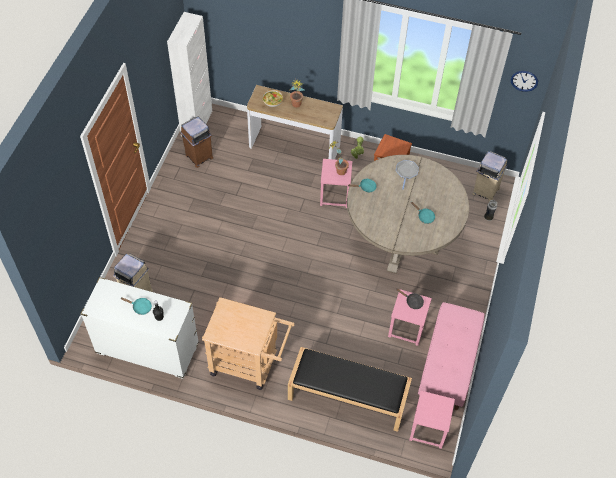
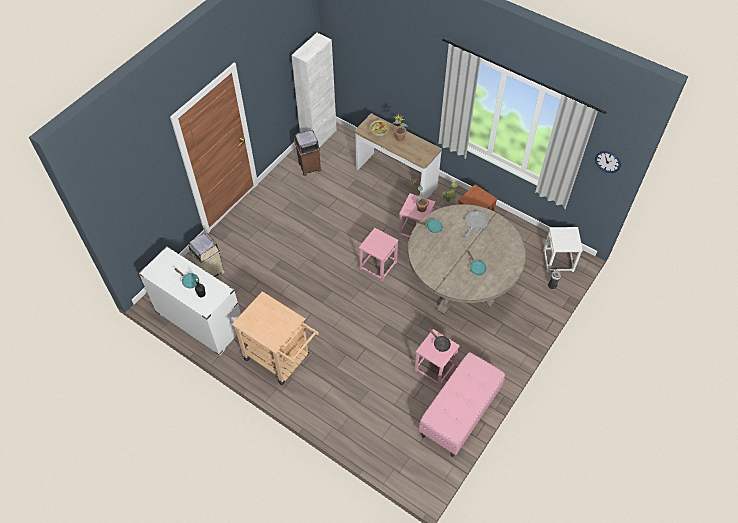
camera: 20 degrees right, 0 degrees up
(347, 396) = (355, 414): black bench -> none
(428, 429) = (418, 466): pink stool -> pink stool (378, 265)
(485, 191) = (558, 261): beige trash can -> white stool

